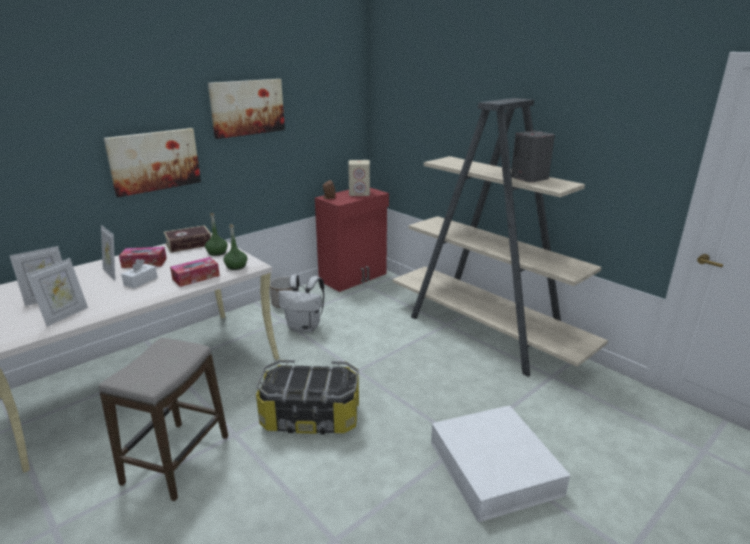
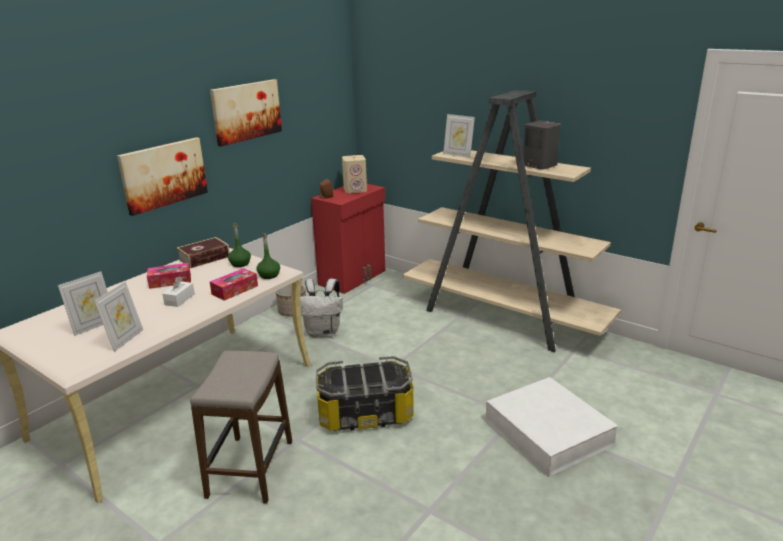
camera: 10 degrees left, 0 degrees up
(112, 273) = (144, 295): picture frame -> picture frame (458, 155)

